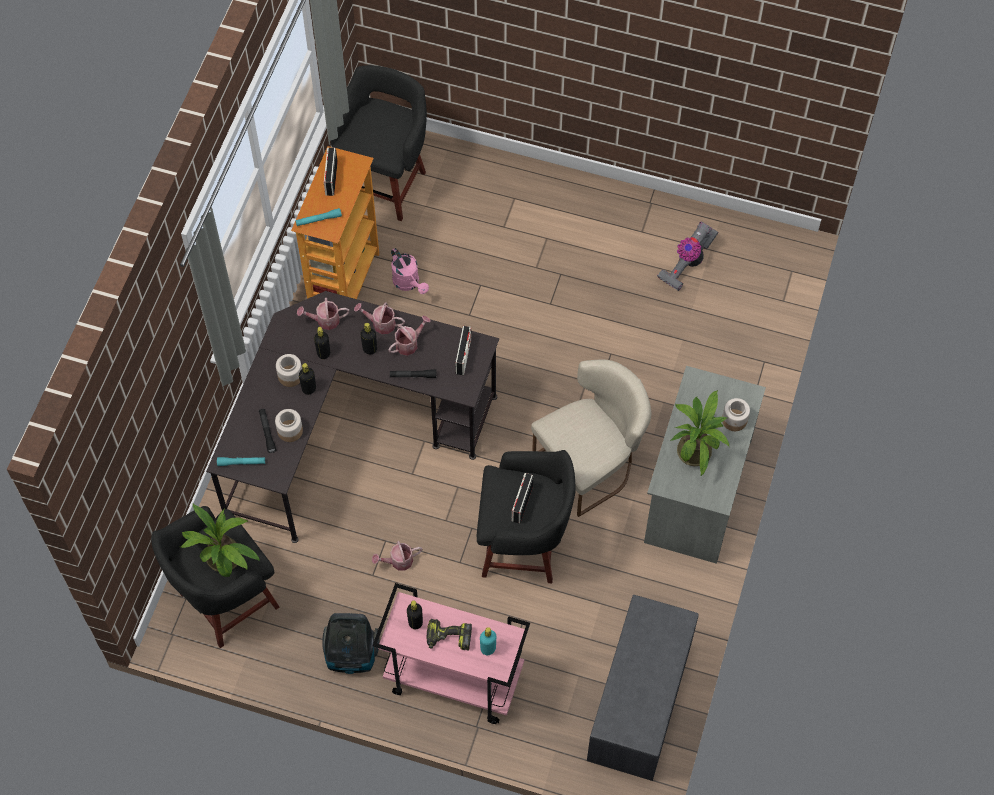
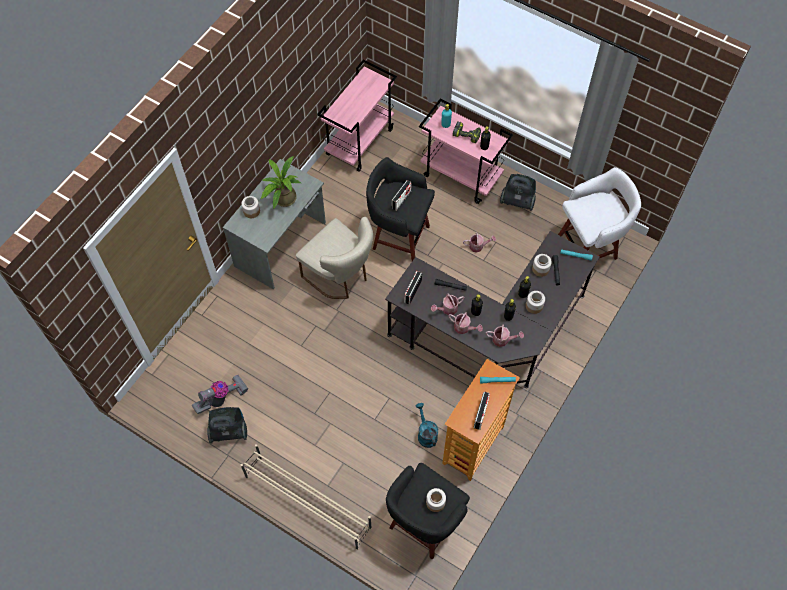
camera: 165 degrees left, 0 degrees up
(225, 561) = (592, 208): potted plant -> none
(226, 602) = (588, 247): black stool -> white stool
(368, 130) = (435, 502): none -> jar
(409, 283) = (426, 433): pink watering can -> turquoise watering can
(532, 176) = (307, 501): none -> beige shoe rack
(591, 464) = (340, 276): beige chair -> beige chair turned 120 degrees counterclockwise
(640, 703) = (359, 141): grey bench -> pink cart
(661, 229) = (228, 431): none -> vacuum cleaner

